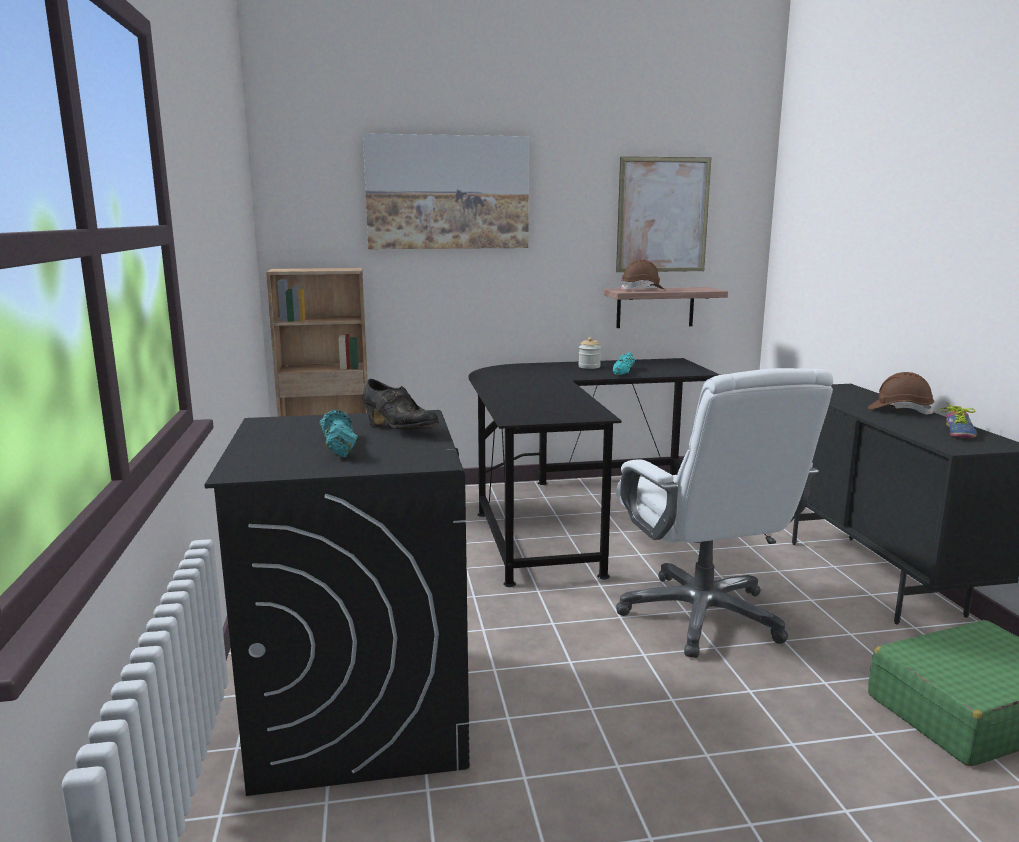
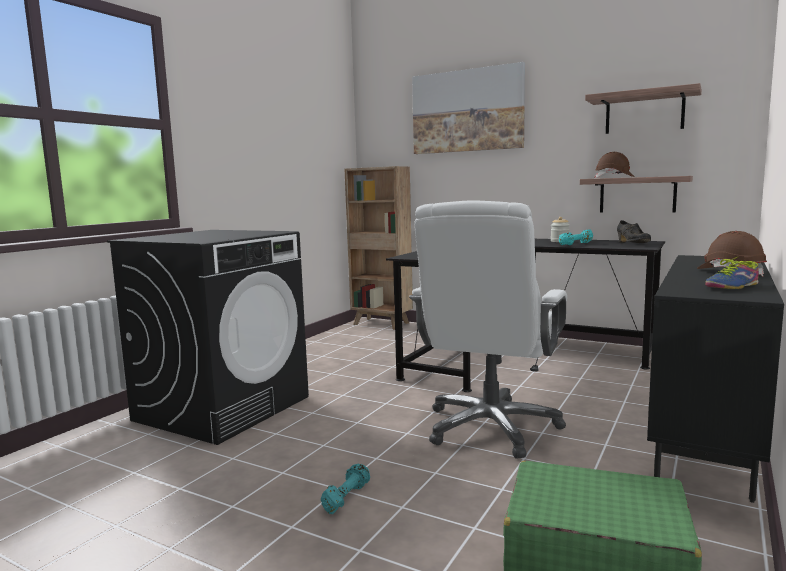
camera: 40 degrees right, 5 degrees down
(338, 447) = (195, 236): turquoise dumbbell -> turquoise dumbbell (345, 498)
(399, 430) = (244, 234): black shoe -> black shoe (632, 244)
(663, 215) = (644, 113): picture -> shelf

